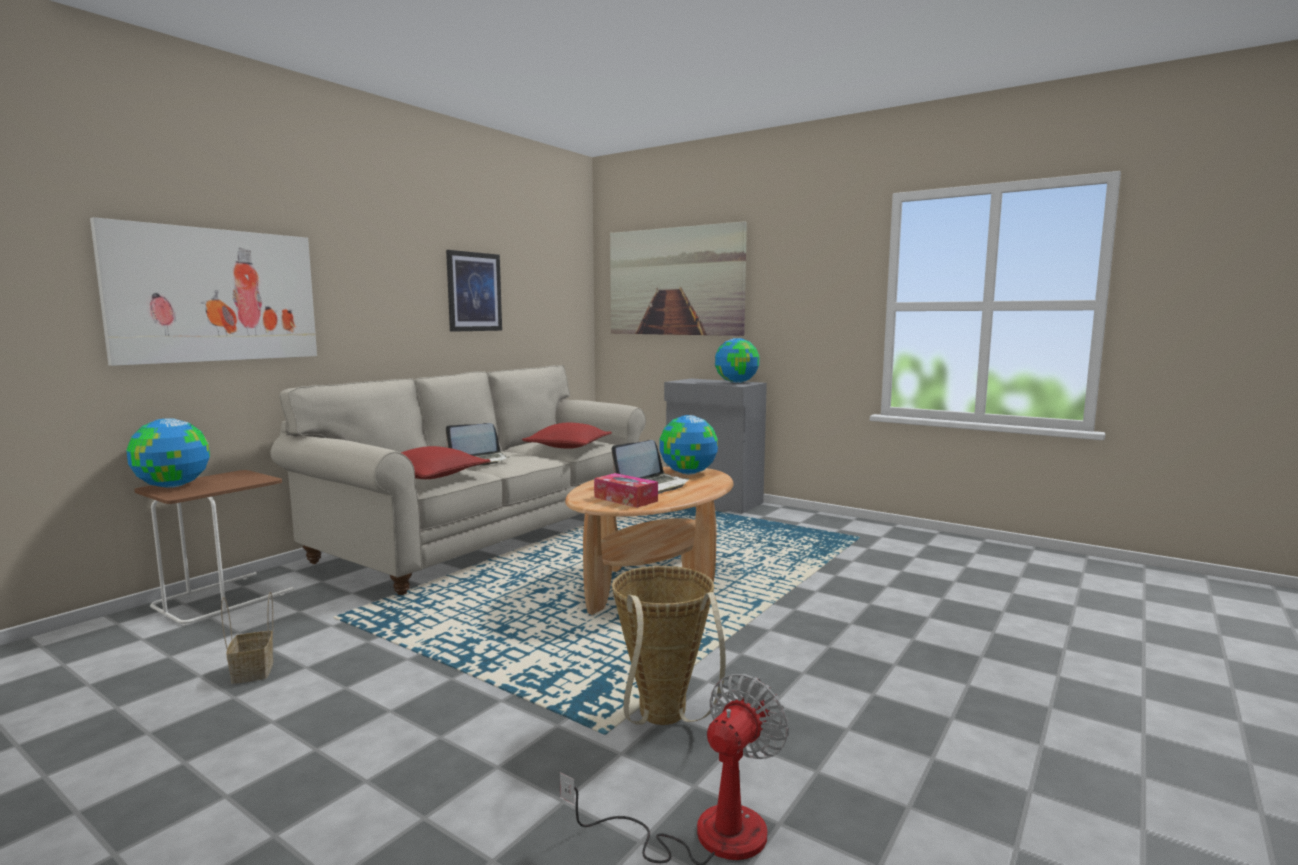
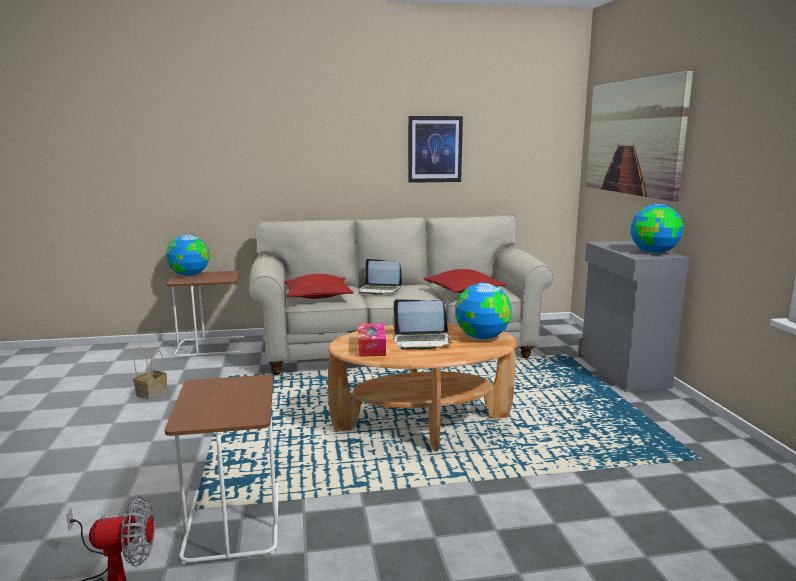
camera: 45 degrees right, 5 degrees up
(215, 295) = (227, 158): picture -> none
(663, 720) = (232, 520): basket -> brown side table

